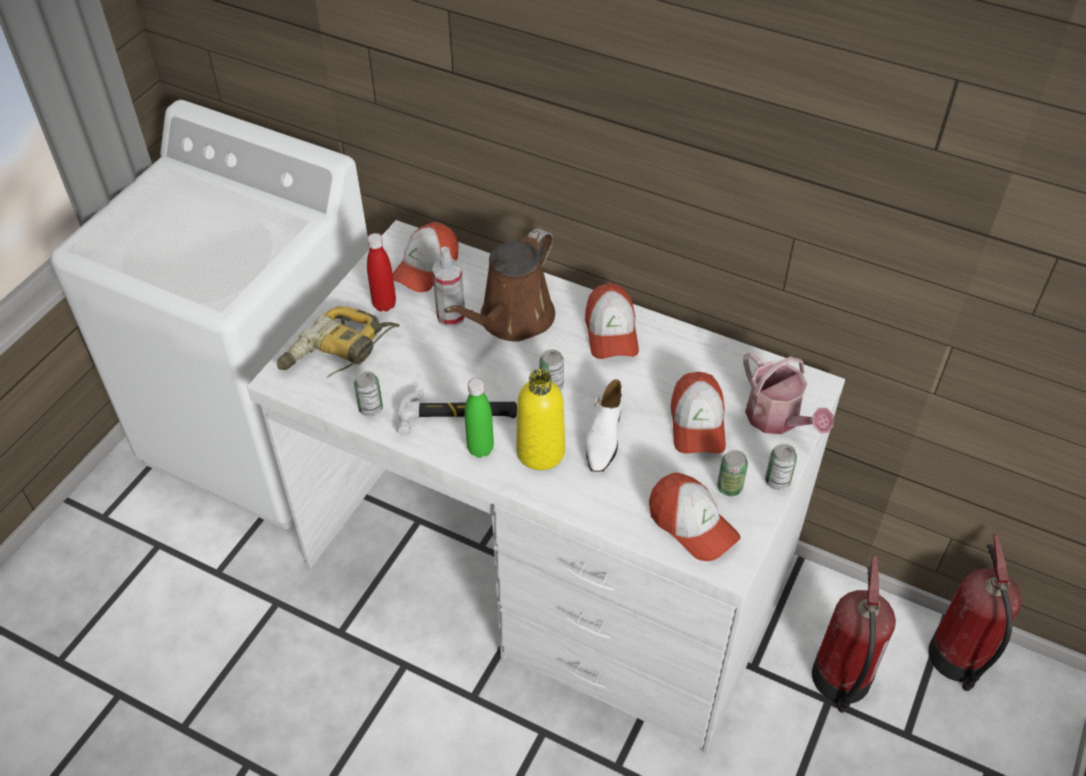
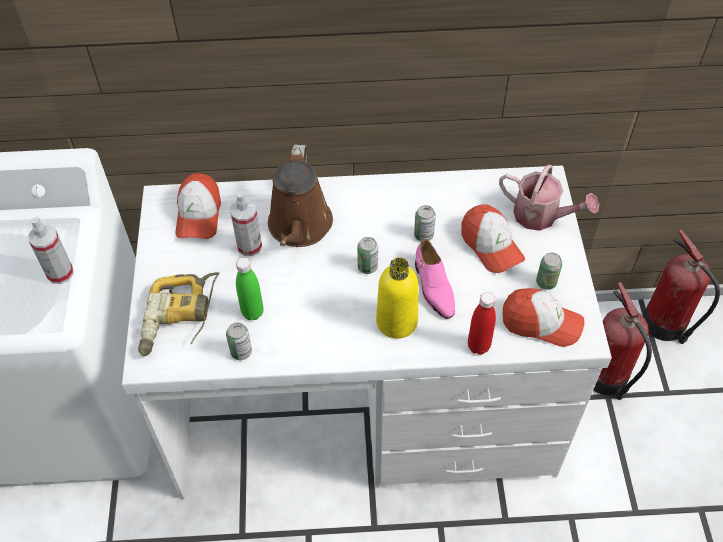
camera: 30 degrees left, 5 degrees up
(256, 261) = (60, 273): none -> spray bottle
(384, 305) = (188, 261): red bottle -> red bottle (478, 346)
(458, 415) = (314, 324): hammer -> none
(480, 449) = (350, 342): green bottle -> green bottle (252, 312)
(603, 437) = (433, 288): white shoe -> pink shoe
(611, 333) = (380, 204): cap -> none
(777, 481) = (573, 262): can -> can (423, 235)

